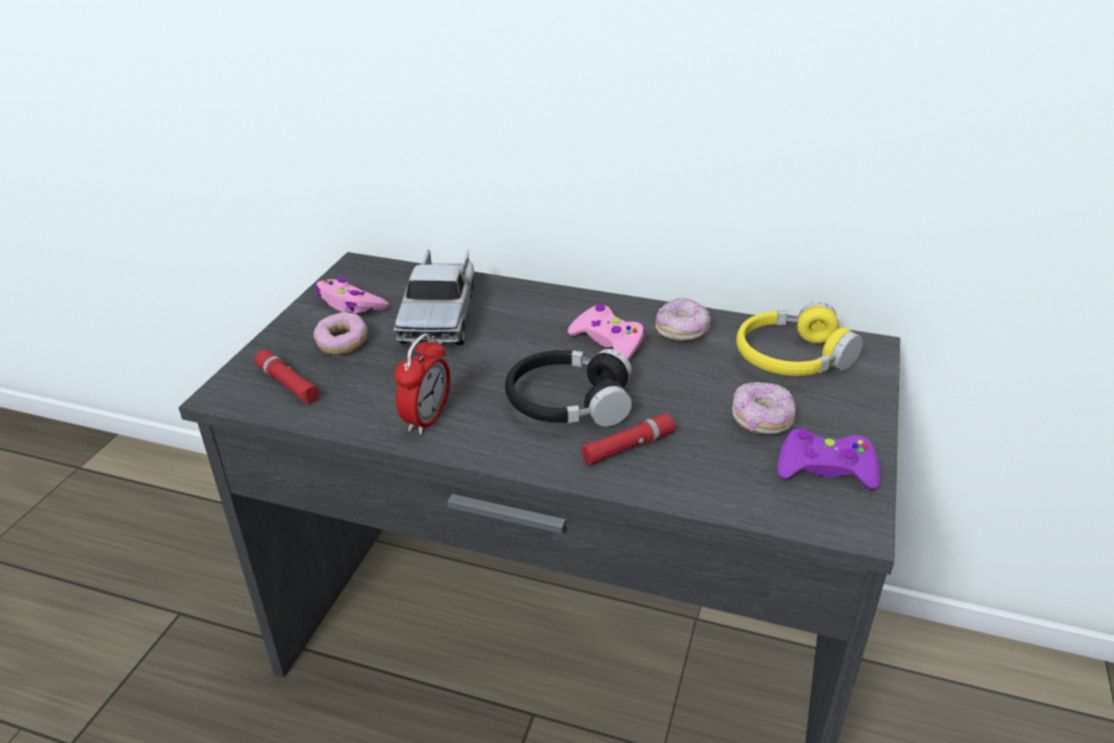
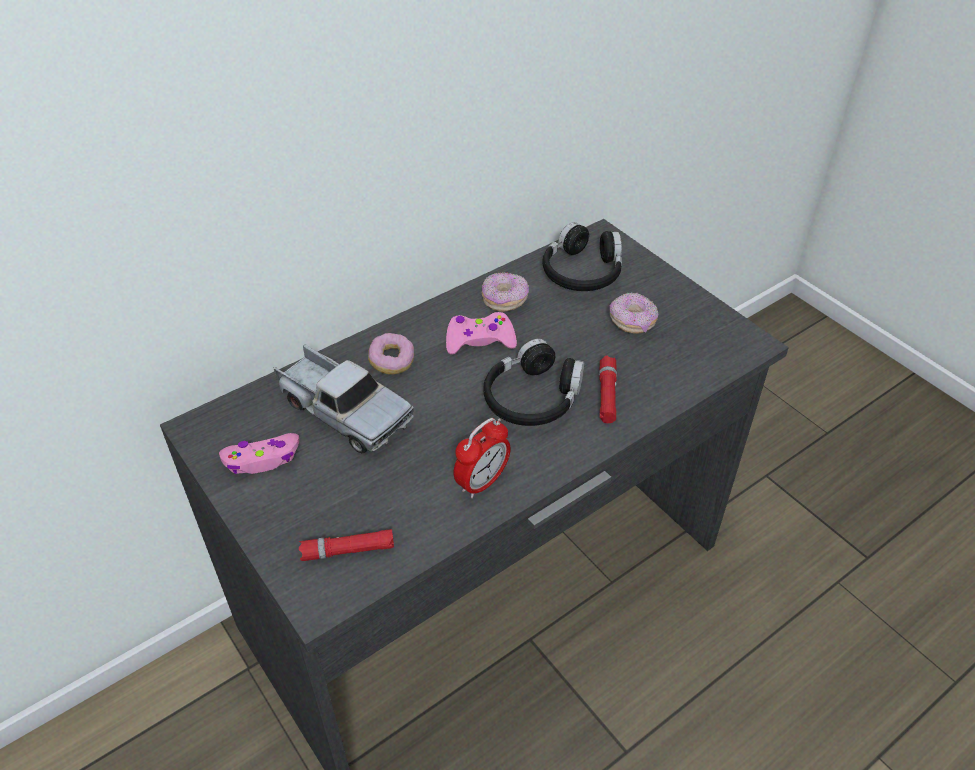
camera: 55 degrees left, 10 degrees up
(342, 343) = (321, 490): donut -> donut (392, 361)
(427, 419) = (482, 482): alarm clock -> alarm clock turned 75 degrees clockwise
(792, 358) = (582, 271): yellow headphones -> black headphones
(825, 469) = (698, 325): purple game controller -> none

